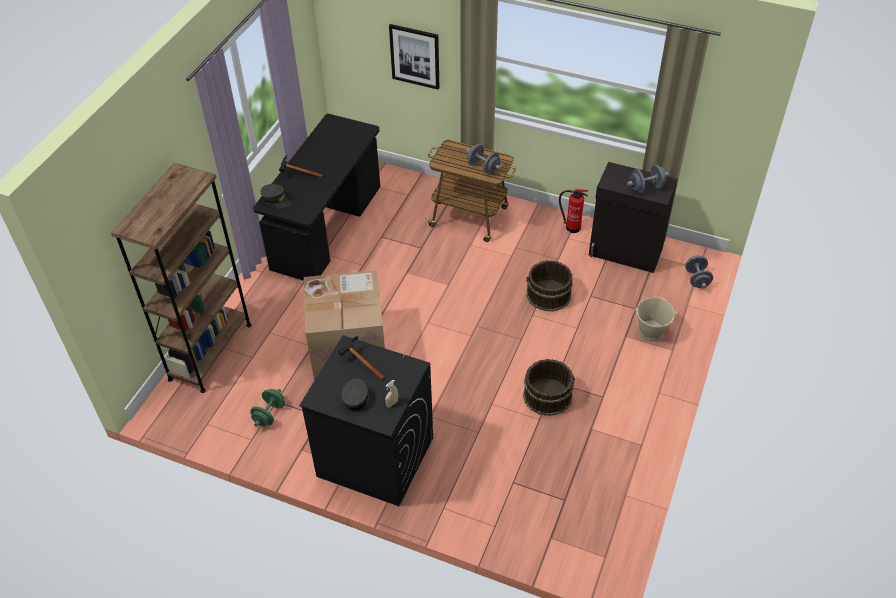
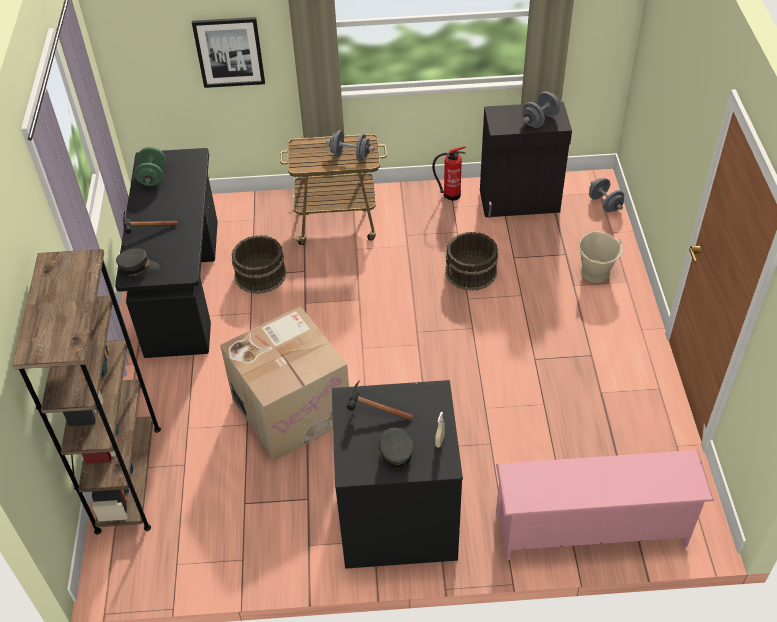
camera: 25 degrees left, 0 degrees up
(269, 414) = (246, 521): green dumbbell -> green dumbbell (153, 176)
(512, 529) = (591, 531): none -> pink shoe rack
(547, 395) = (536, 376): brown bucket -> brown bucket (260, 274)

